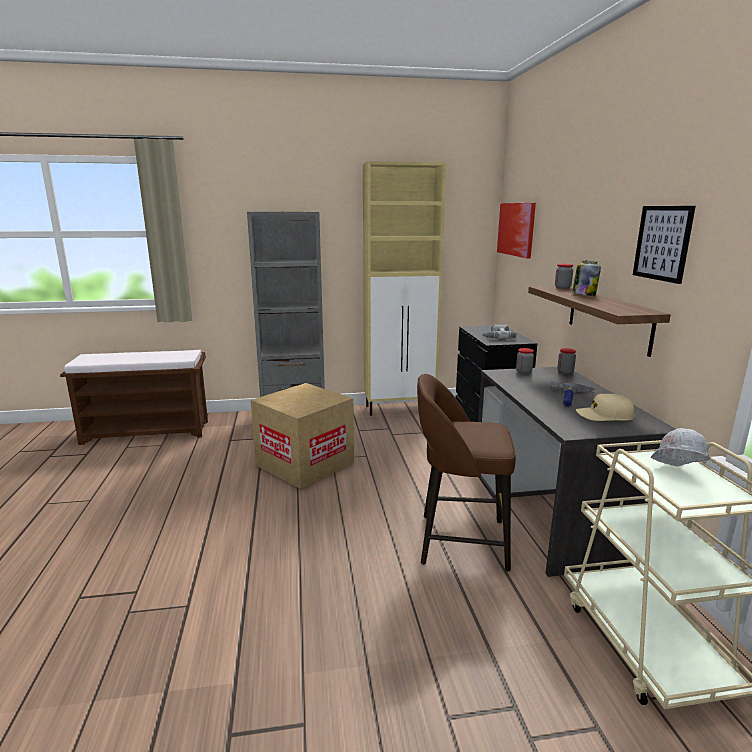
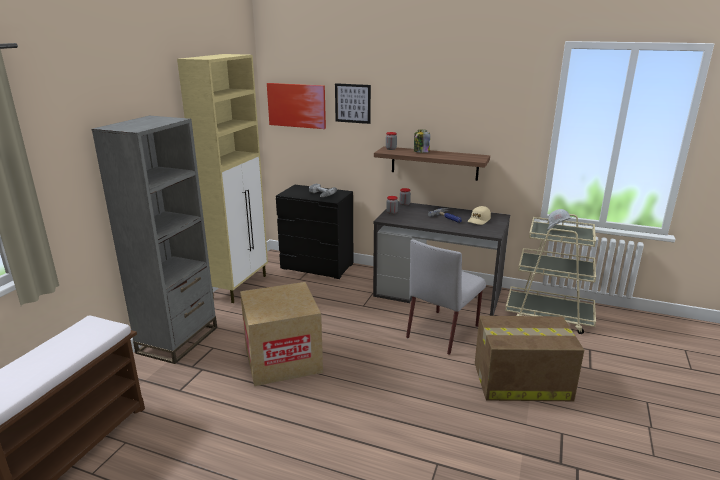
camera: 60 degrees left, 5 degrees up
(404, 645) = (520, 381): none -> cardboard box
(459, 541) = (443, 331): brown stool -> grey chair
(662, 243) = (477, 117): picture -> picture (352, 103)

